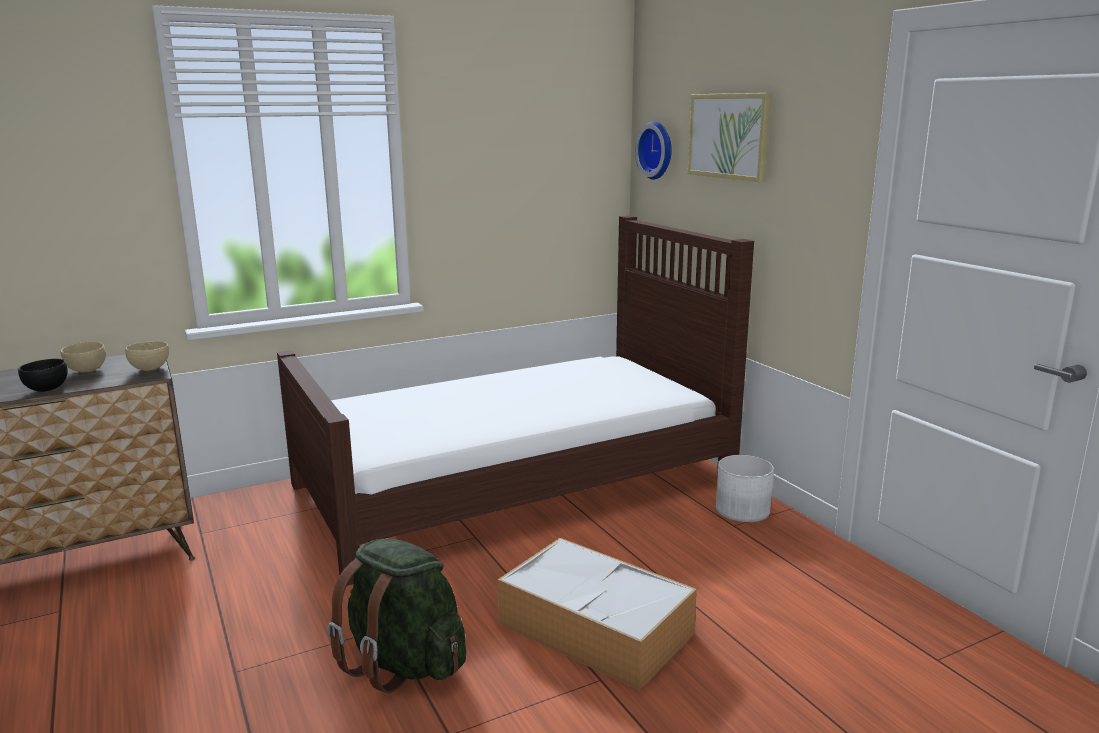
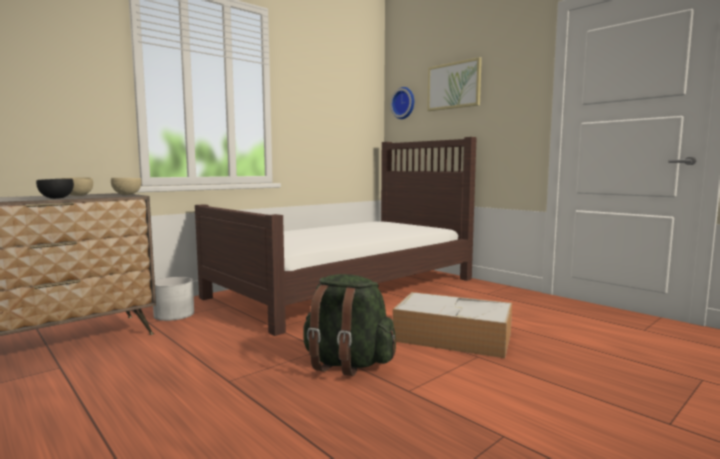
camera: 15 degrees left, 10 degrees down
(742, 509) = (485, 288): white planter -> white planter (174, 314)

